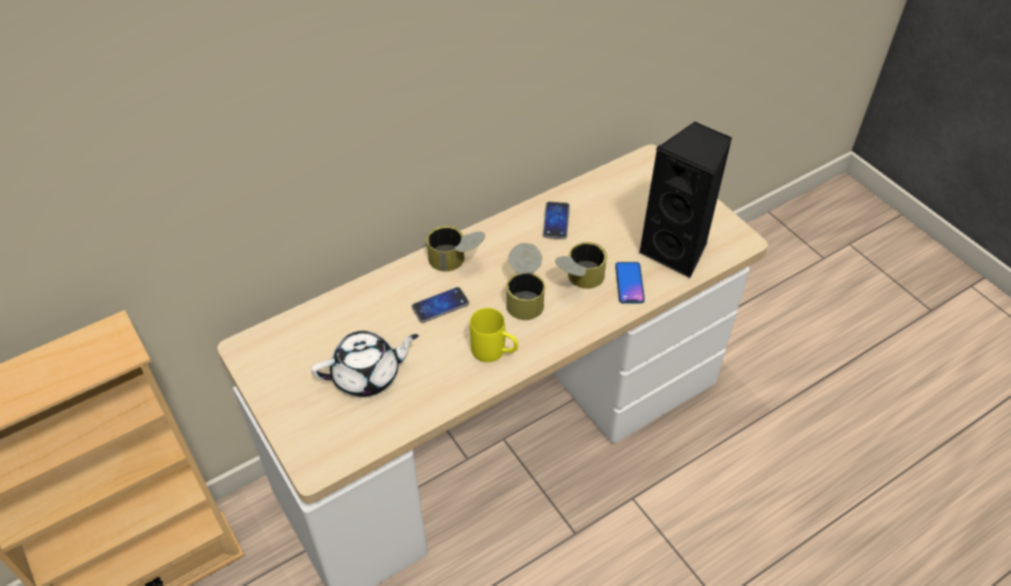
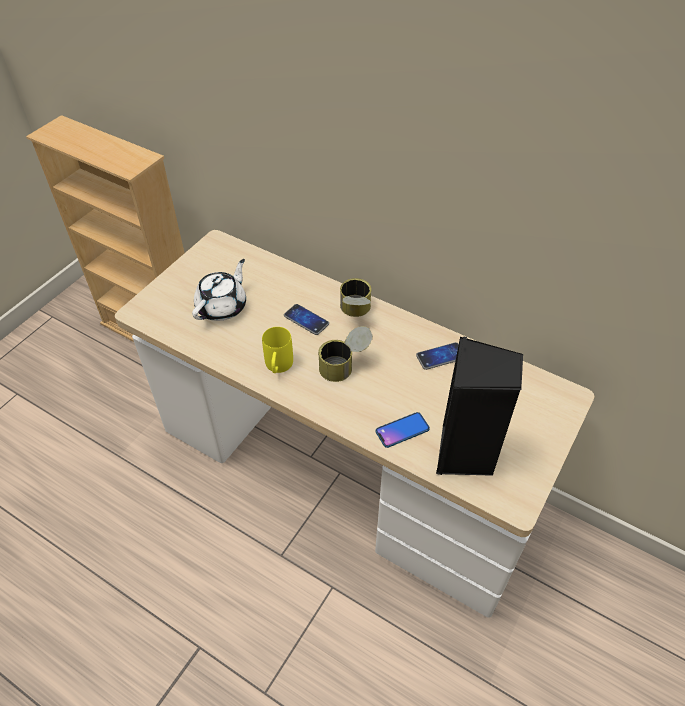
camera: 65 degrees right, 0 degrees up
(368, 375) = (222, 307): white teapot -> white teapot turned 105 degrees counterclockwise
(578, 281) = (382, 394): can -> none

